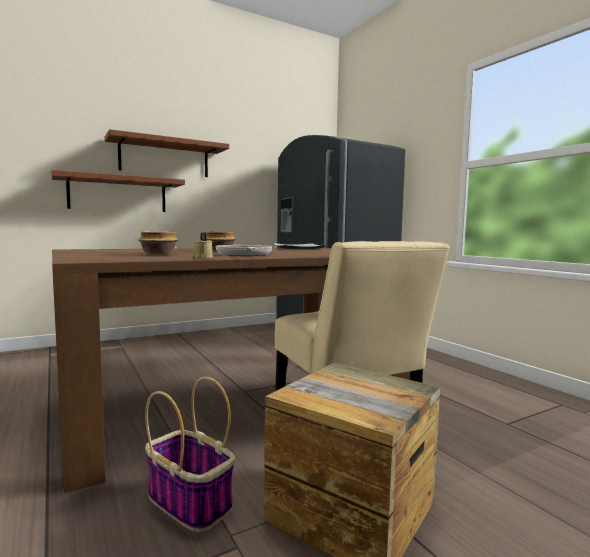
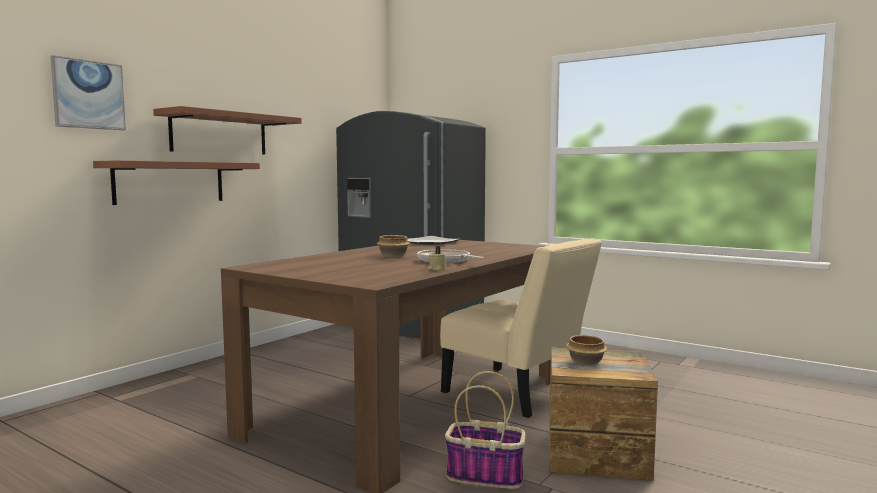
camera: 25 degrees left, 0 degrees up
(49, 124) = (88, 95): none -> picture
(159, 254) = (377, 267): bowl -> bowl (586, 362)

